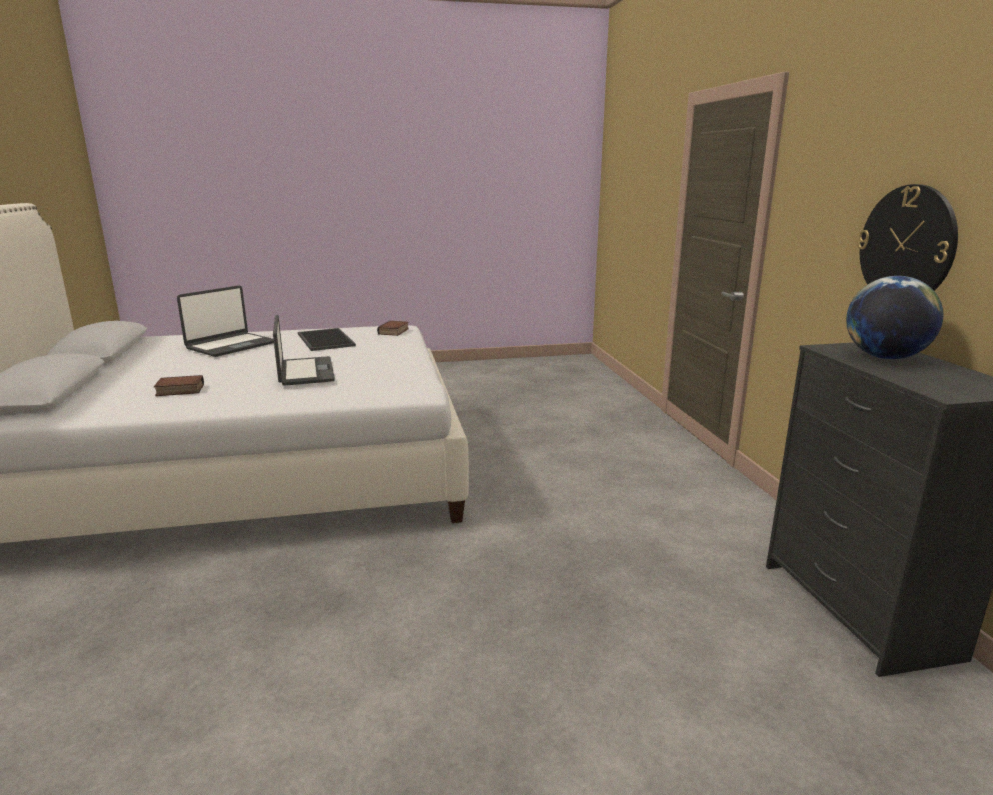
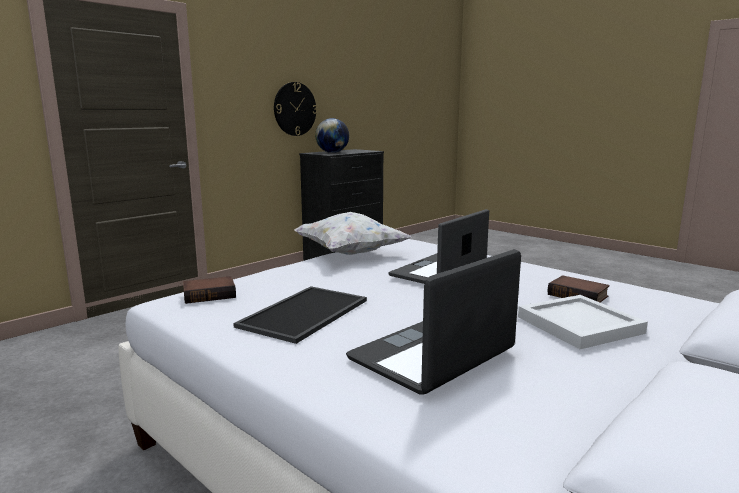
camera: 125 degrees left, 5 degrees down
(167, 374) = (579, 324): none -> white tray
(230, 346) = (433, 356): laptop -> laptop turned 45 degrees counterclockwise
(409, 366) = (349, 253): none -> white pillow

